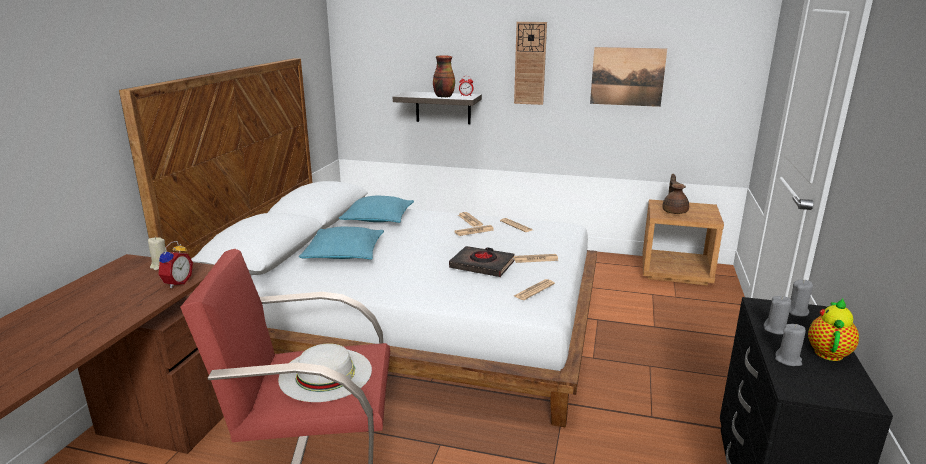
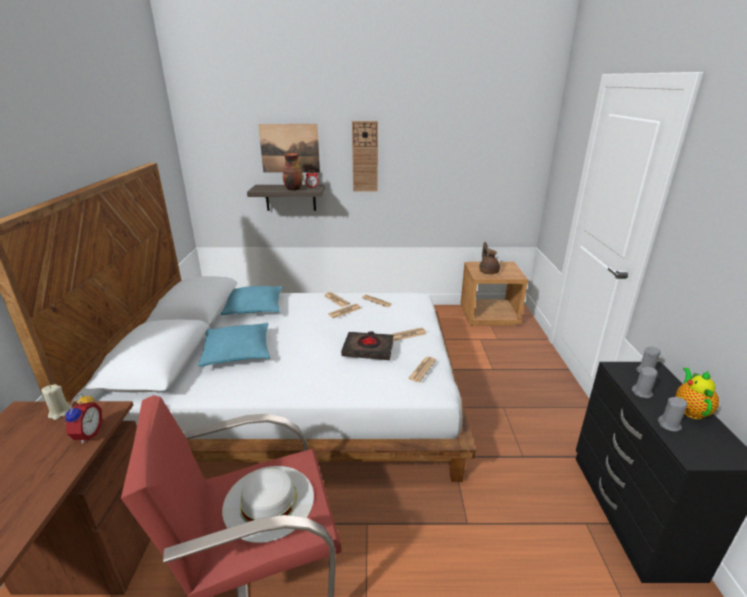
camera: 15 degrees left, 5 degrees up
(627, 76) = (445, 165): picture -> picture (289, 148)

